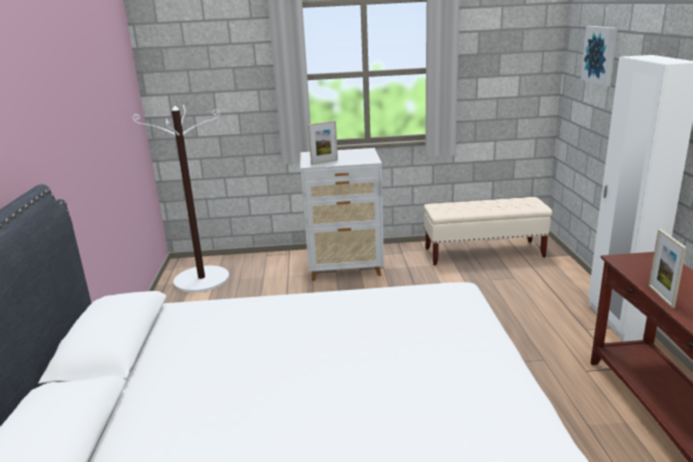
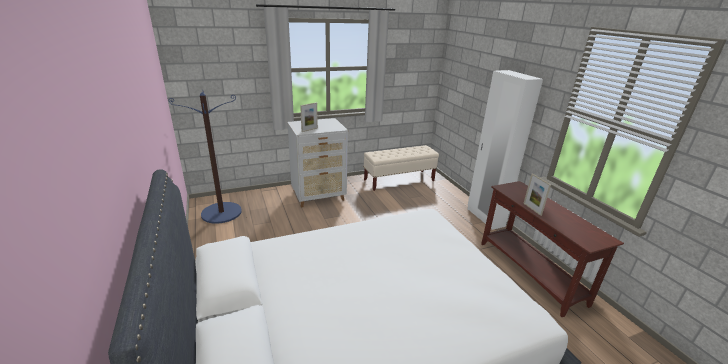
camera: 20 degrees left, 5 degrees up
(201, 279) = (221, 212): white clothes rack -> blue clothes rack
(600, 55) = (470, 64): picture -> none

